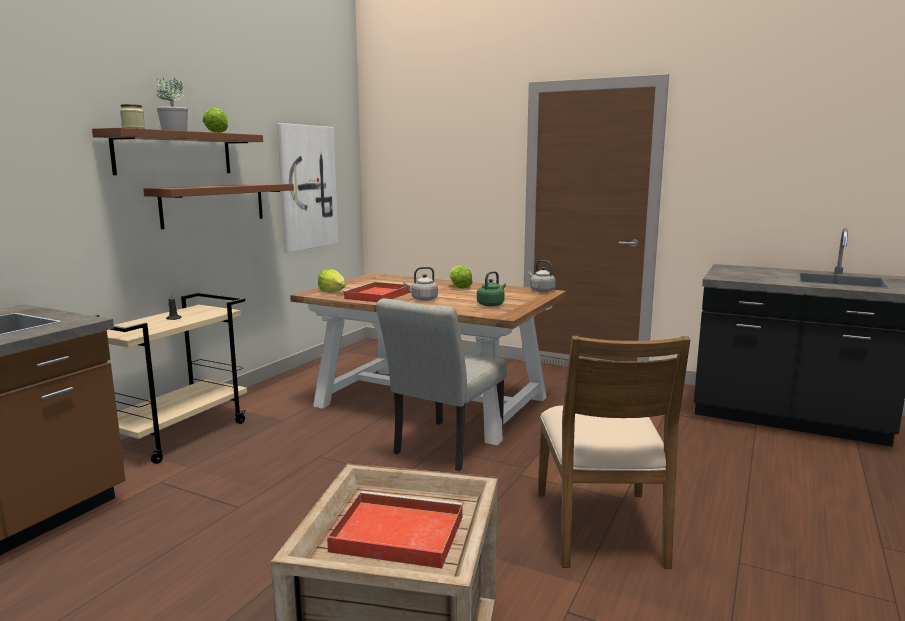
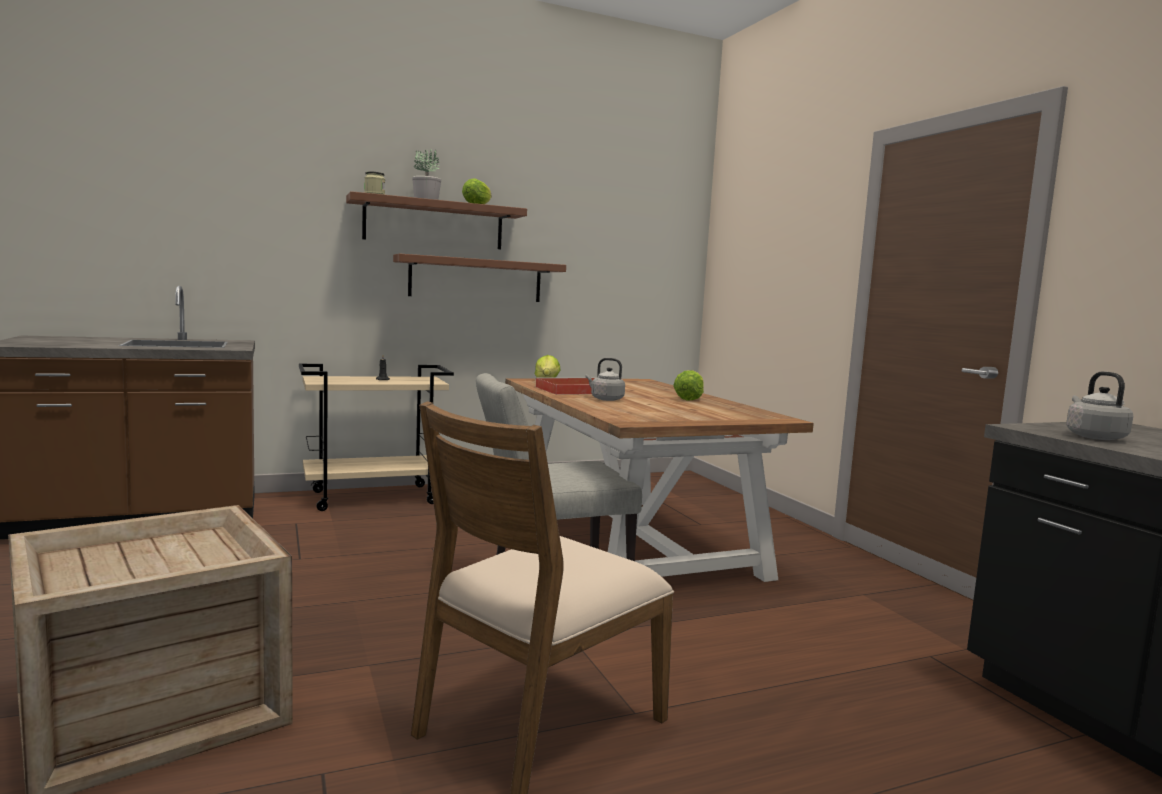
camera: 40 degrees right, 5 degrees down
(307, 187) = (611, 275): picture -> none
(395, 533) = (134, 563): red tray -> none
(491, 304) = (658, 414): green kettle -> none
(541, 290) = (777, 416): grey kettle -> grey kettle (1093, 437)

